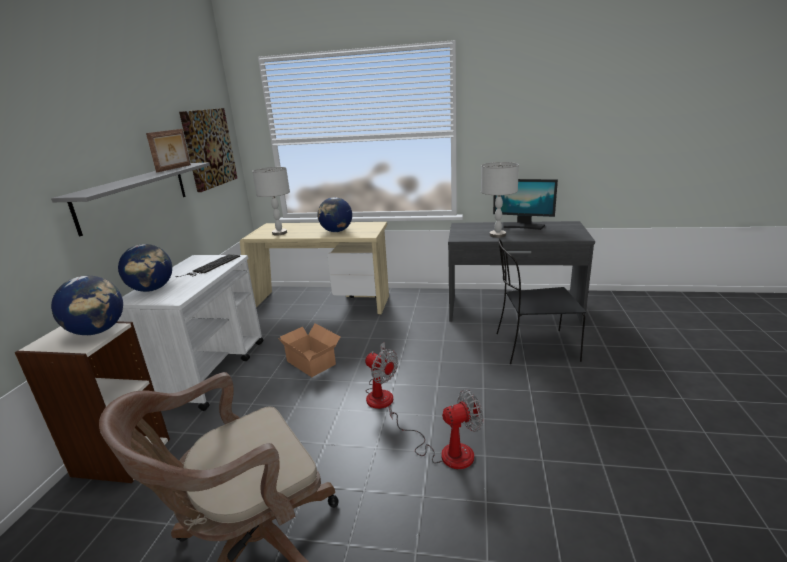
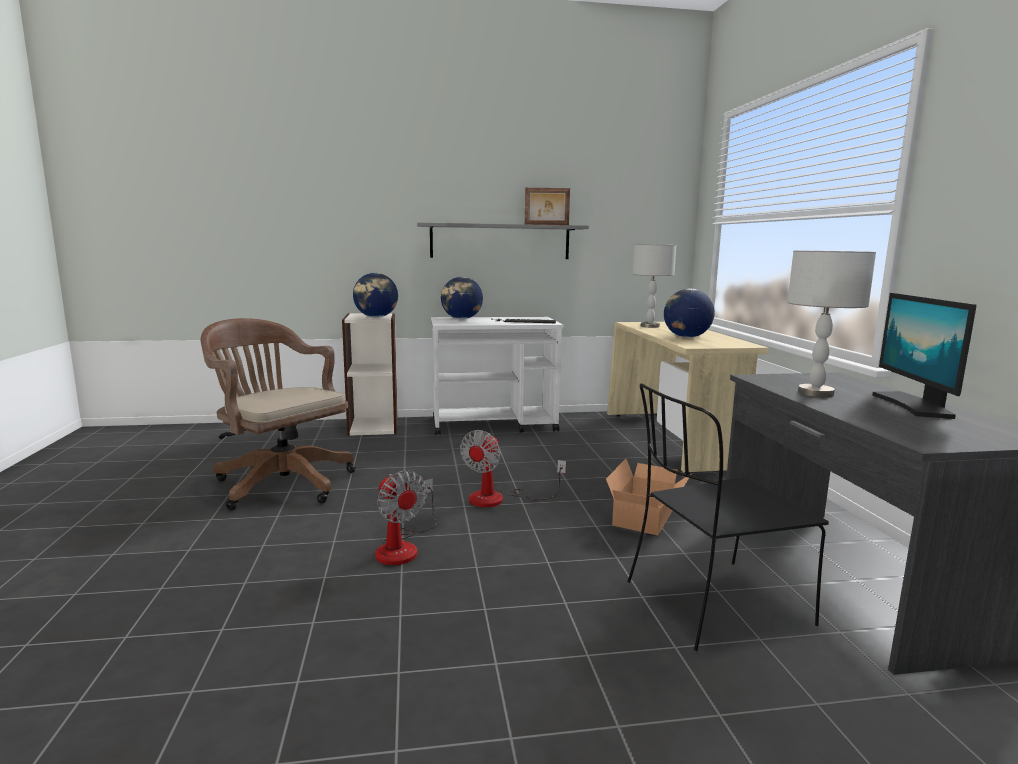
camera: 70 degrees right, 10 degrees down
(208, 148) = (631, 218): picture -> none
(312, 361) = (539, 457): cardboard box -> cardboard box (647, 517)
(533, 347) = (713, 604): black chair -> black chair turned 90 degrees counterclockwise

